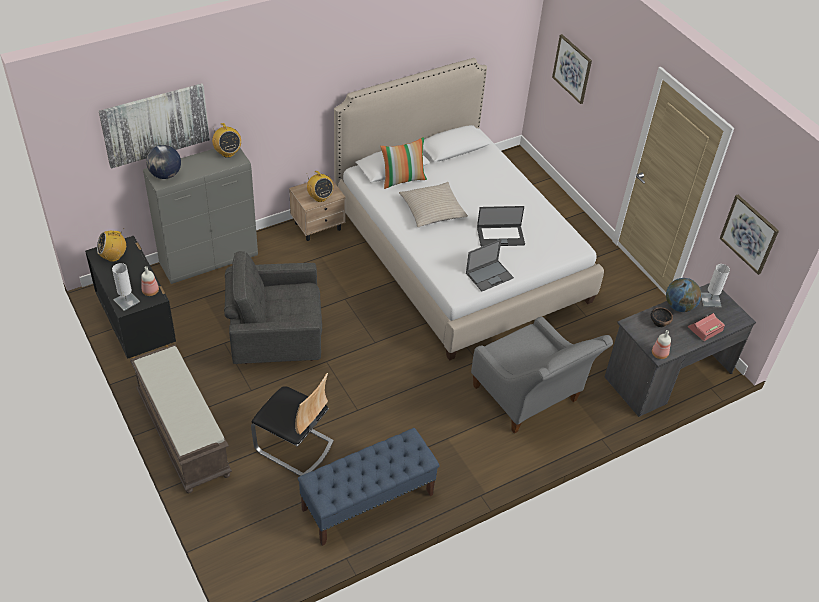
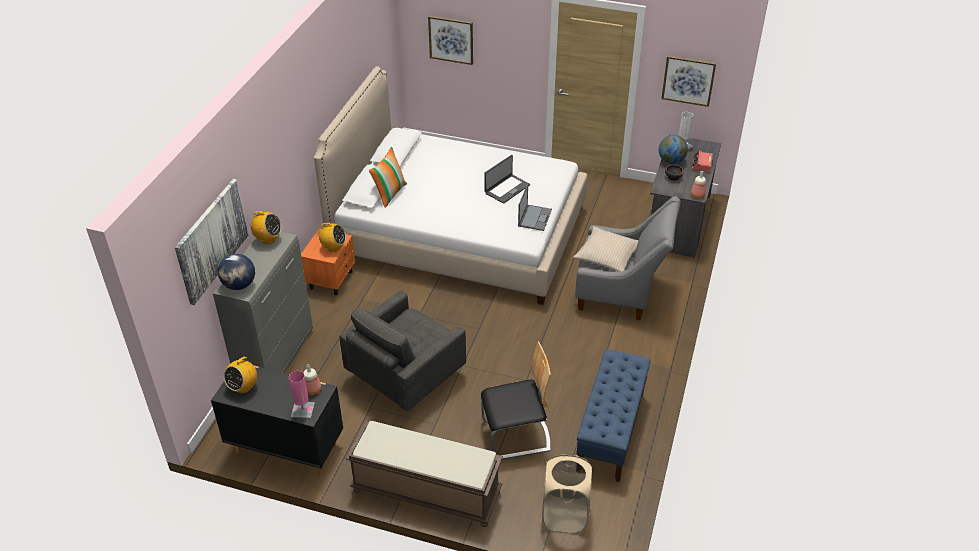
camera: 40 degrees left, 5 degrees down
(126, 301) = (302, 410): white table lamp -> pink table lamp
(250, 534) = (564, 515): none -> beige laundry basket
(318, 226) = (331, 279): beige nightstand -> orange nightstand
(432, 210) = (439, 201): beige pillow -> beige pillow (607, 256)

